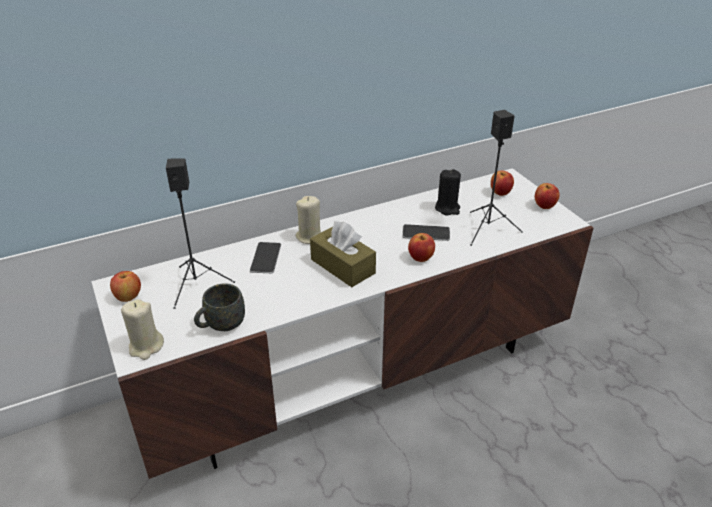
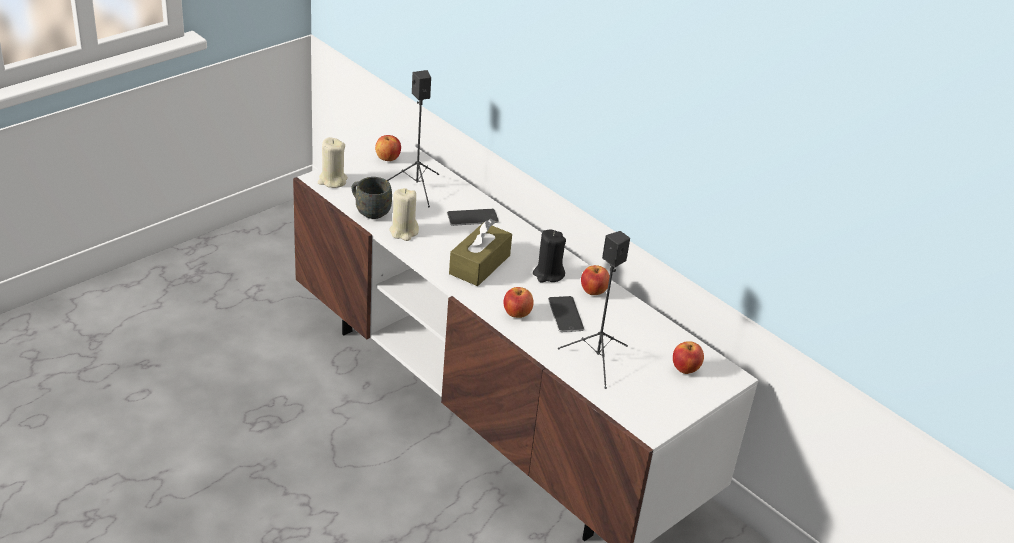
camera: 70 degrees right, 0 degrees up
(310, 237) = (519, 238): beige candle -> beige candle (404, 232)
(447, 208) = (624, 327): black candle -> black candle (548, 274)
(544, 206) = (675, 408): apple -> apple (593, 291)

